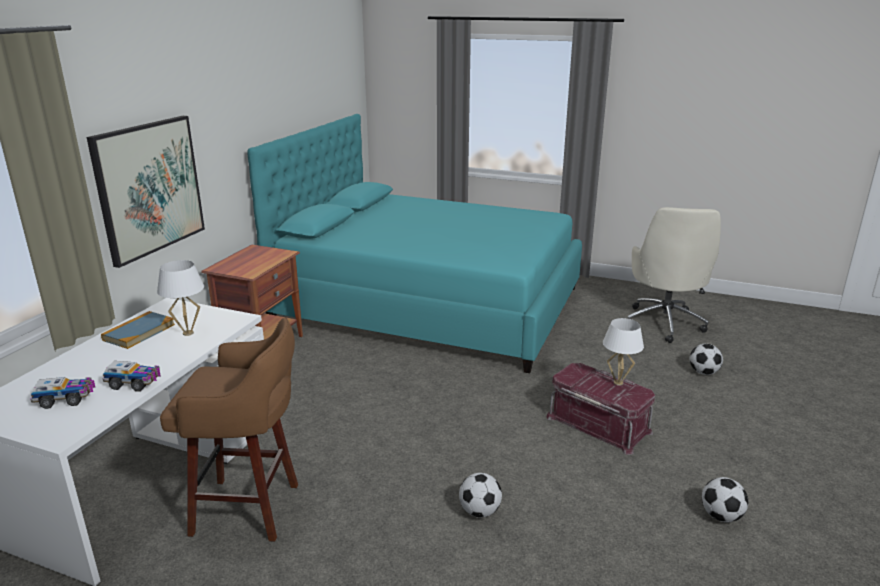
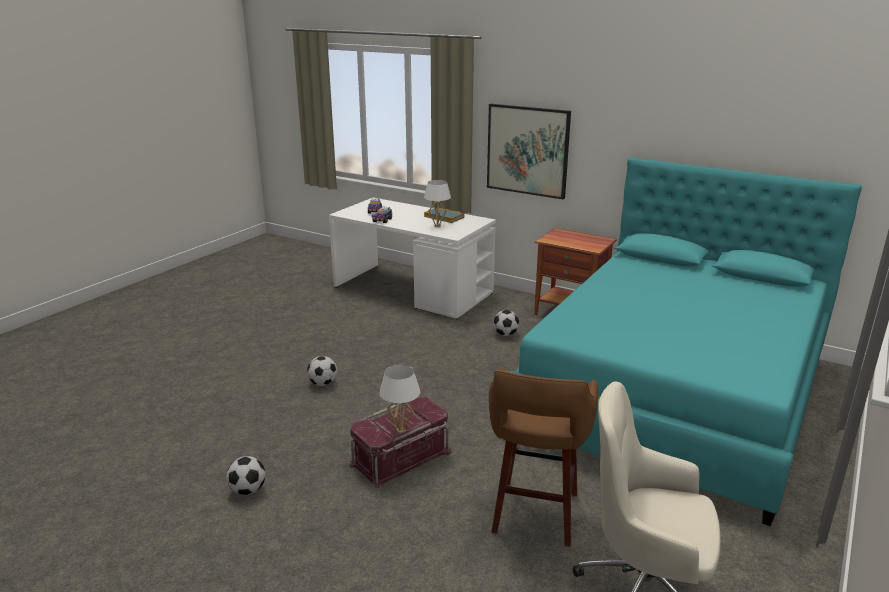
camera: 100 degrees right, 0 degrees up
(250, 510) = (367, 316): brown stool -> brown stool (534, 516)
(703, 372) = (483, 578): football -> football (505, 334)

